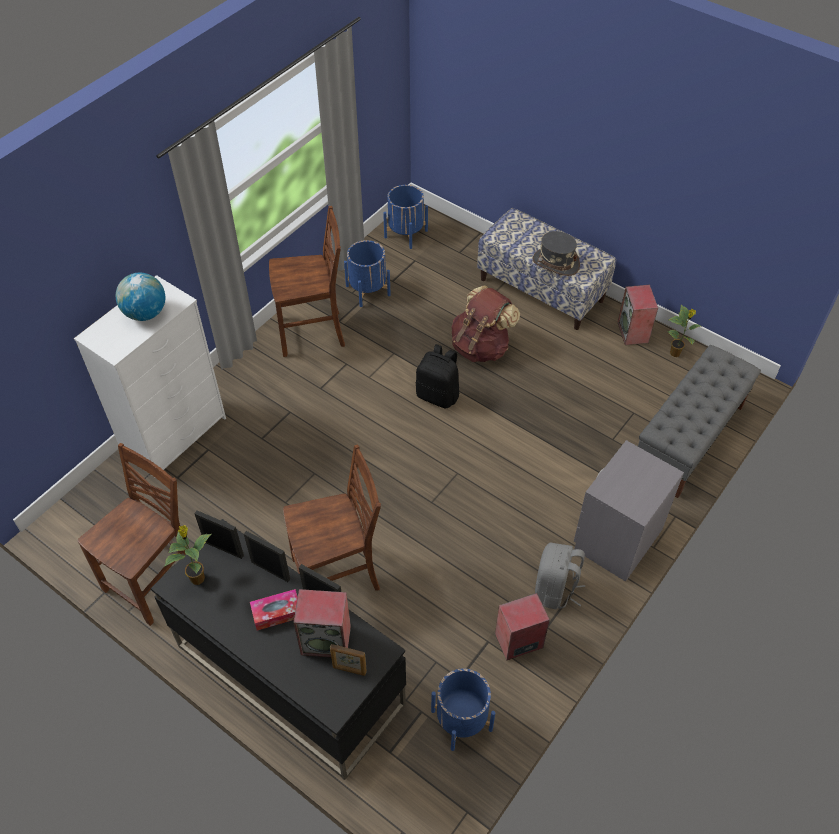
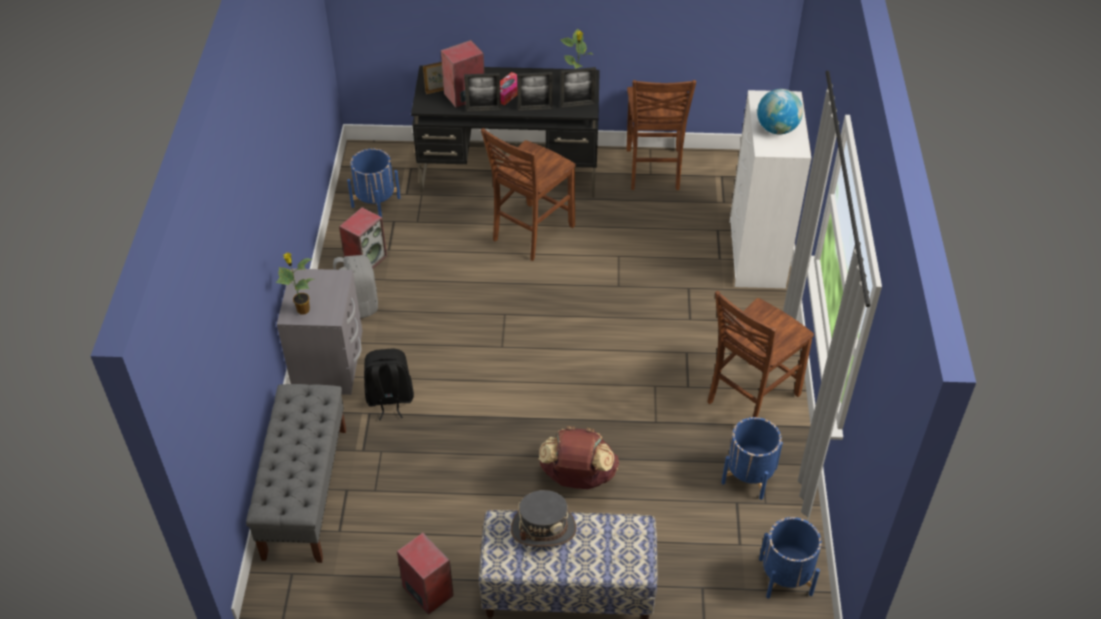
camera: 145 degrees right, 5 degrees down
(438, 395) = (576, 404): black backpack -> black backpack (389, 399)
(676, 353) = (364, 590): potted plant -> potted plant (302, 310)

